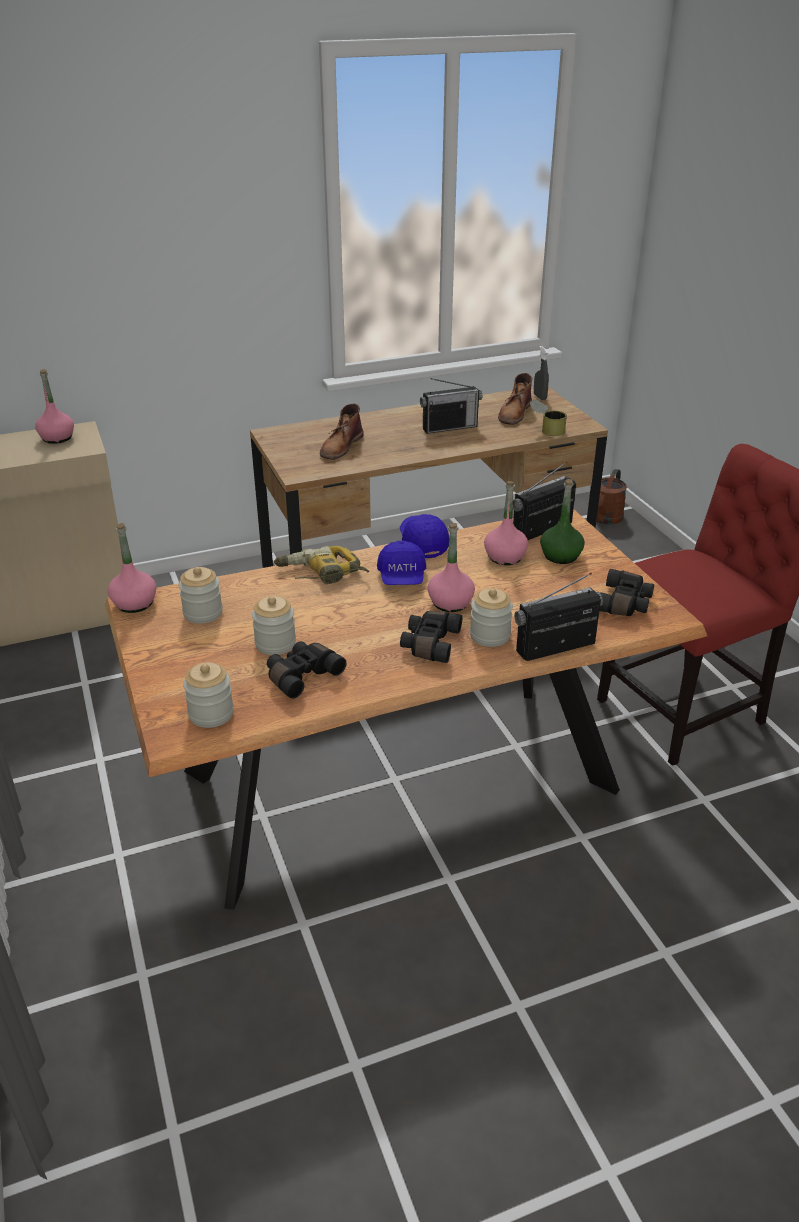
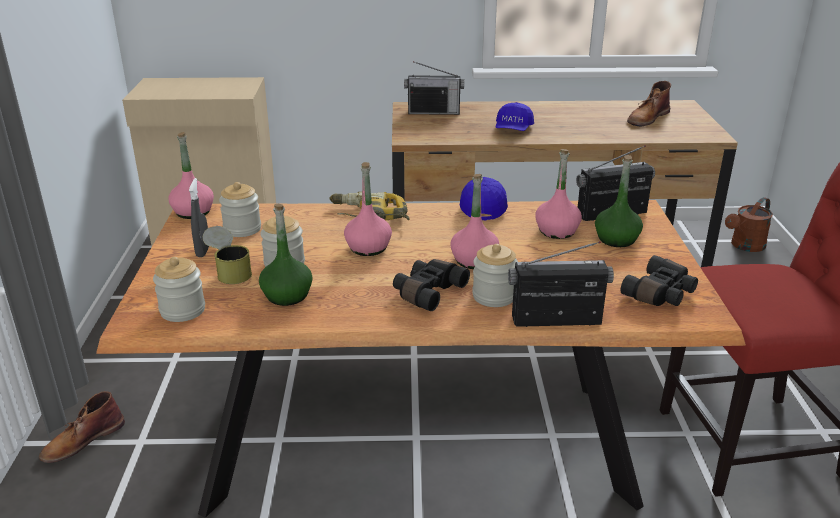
camera: 20 degrees right, 5 degrees down
(57, 438) = (225, 85): pink bottle -> pink bottle (368, 248)
(302, 675) = (287, 295): black binoculars -> green bottle
(341, 446) = (463, 123): brown boot -> brown boot (82, 440)
(402, 577) = (442, 232): blue cap -> blue cap (513, 129)
(449, 427) = (575, 121): radio -> radio (433, 112)
(539, 397) = (681, 108): grey spray bottle -> grey spray bottle (203, 251)
(546, 430) = (671, 134): can -> can (229, 271)

